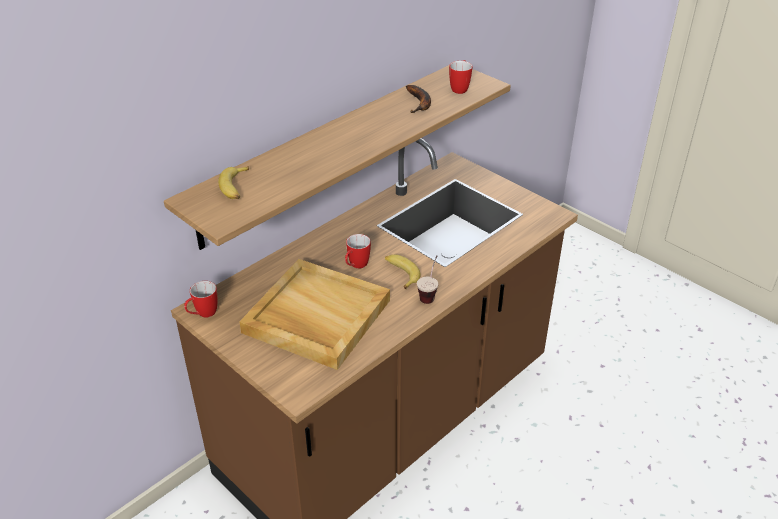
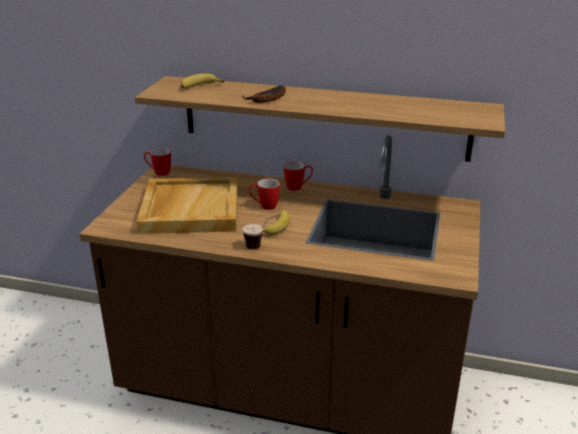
camera: 60 degrees right, 10 degrees down
(420, 103) = (403, 107): banana -> banana (268, 99)
(460, 88) = (457, 114): mug -> mug (298, 187)

